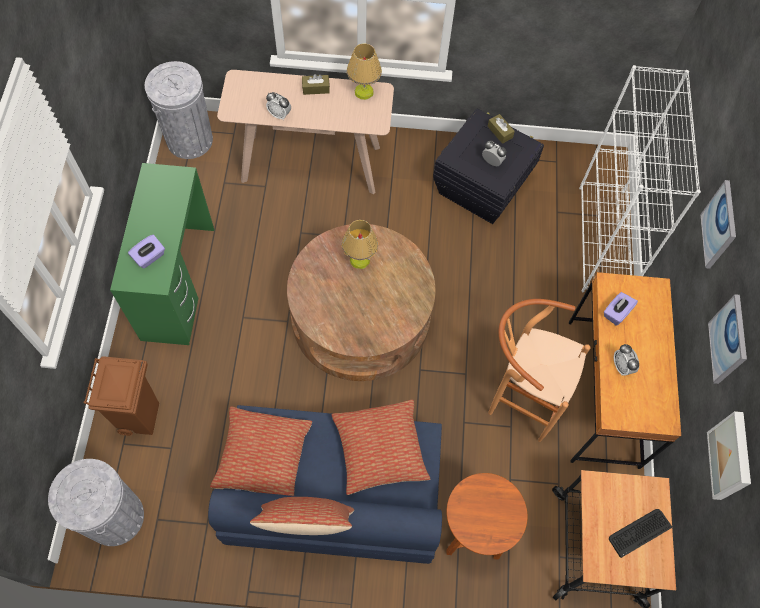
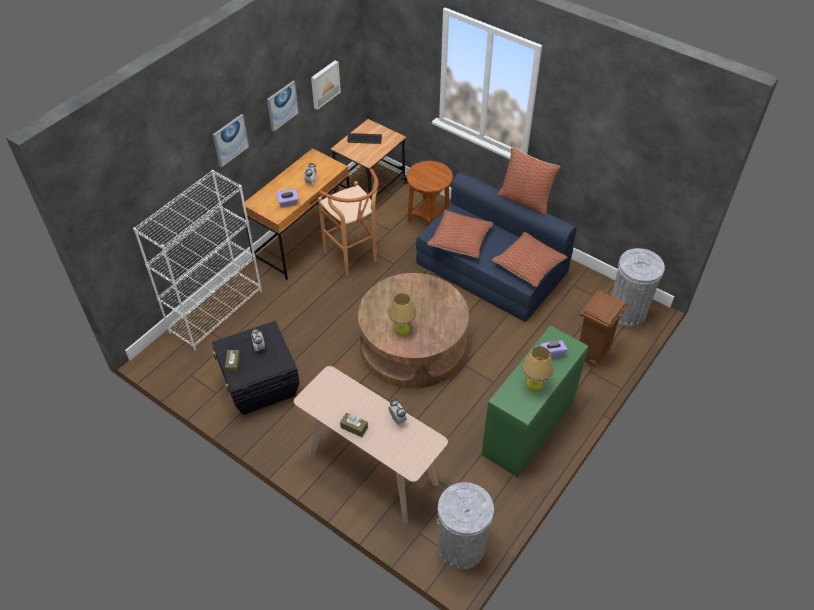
camera: 145 degrees left, 15 degrees down
(363, 92) = (319, 406): table lamp -> table lamp (534, 384)

